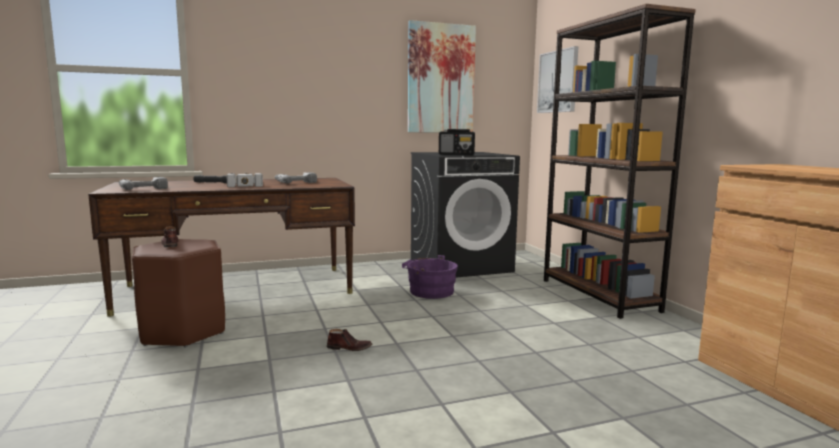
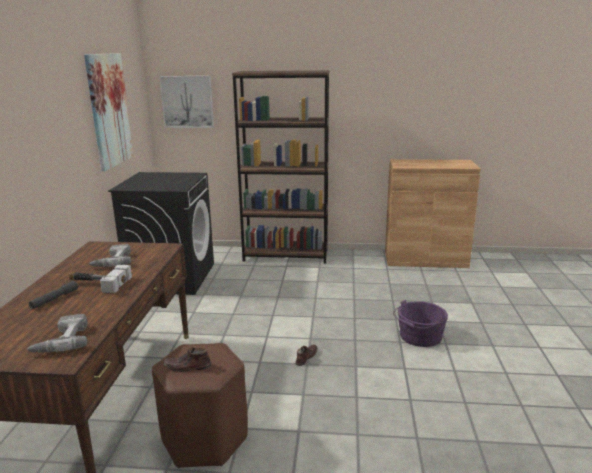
camera: 65 degrees left, 10 degrees up
(429, 291) = (220, 304): purple bucket -> purple bucket (419, 336)
(456, 154) = (174, 184): radio -> none

